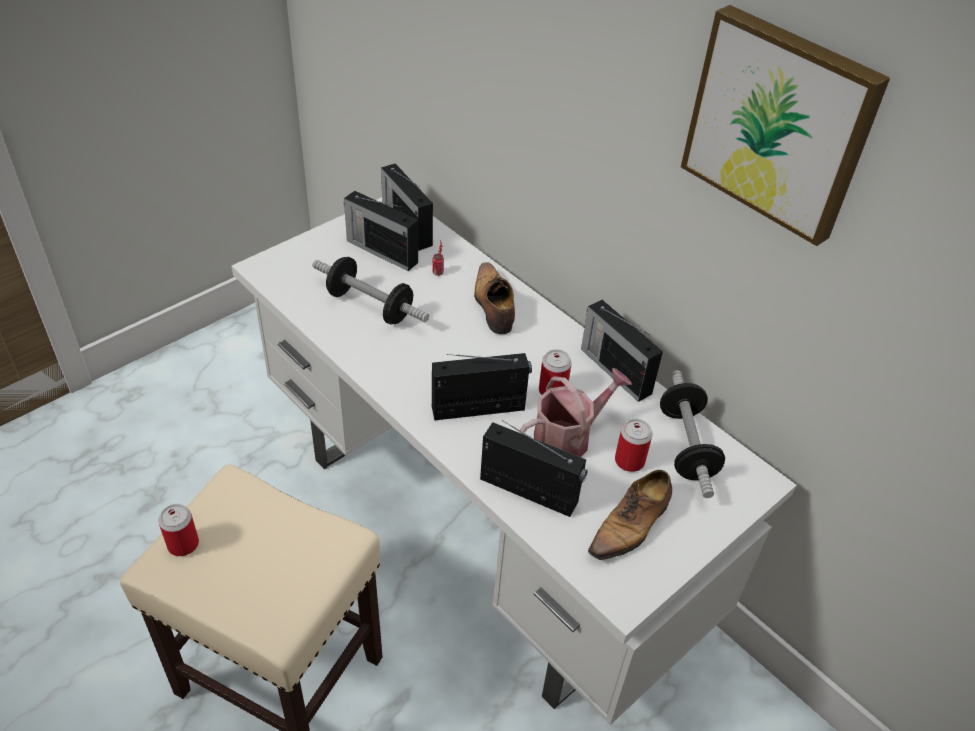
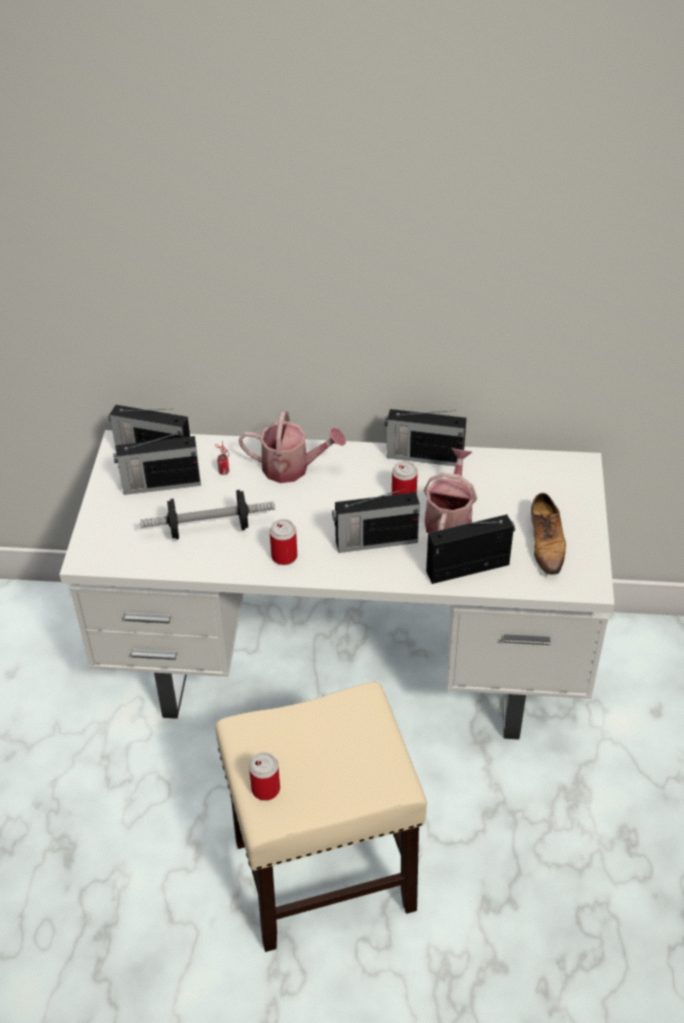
camera: 40 degrees left, 0 degrees up
(480, 408) = (375, 541): radio -> radio turned 135 degrees counterclockwise
(493, 305) = (292, 468): shoe -> watering can
(629, 461) = (500, 507): can -> can (284, 556)
(686, 446) = (520, 474): dumbbell -> none
(780, 123) = (513, 214): picture -> none

